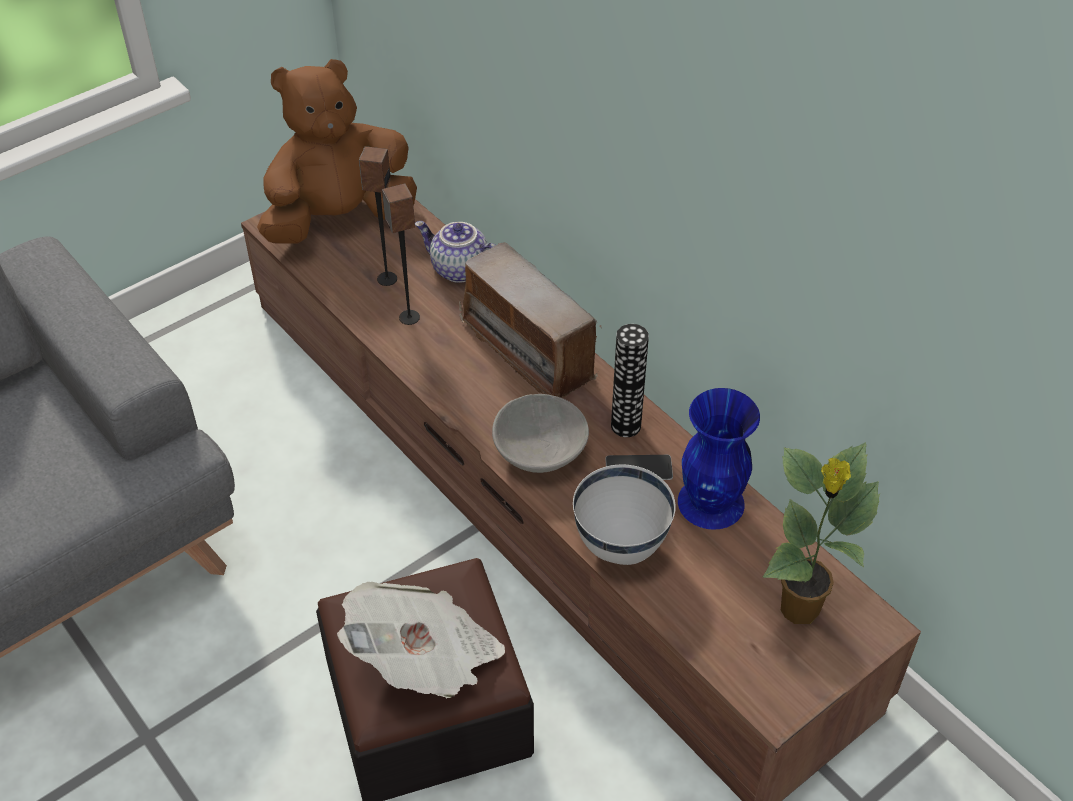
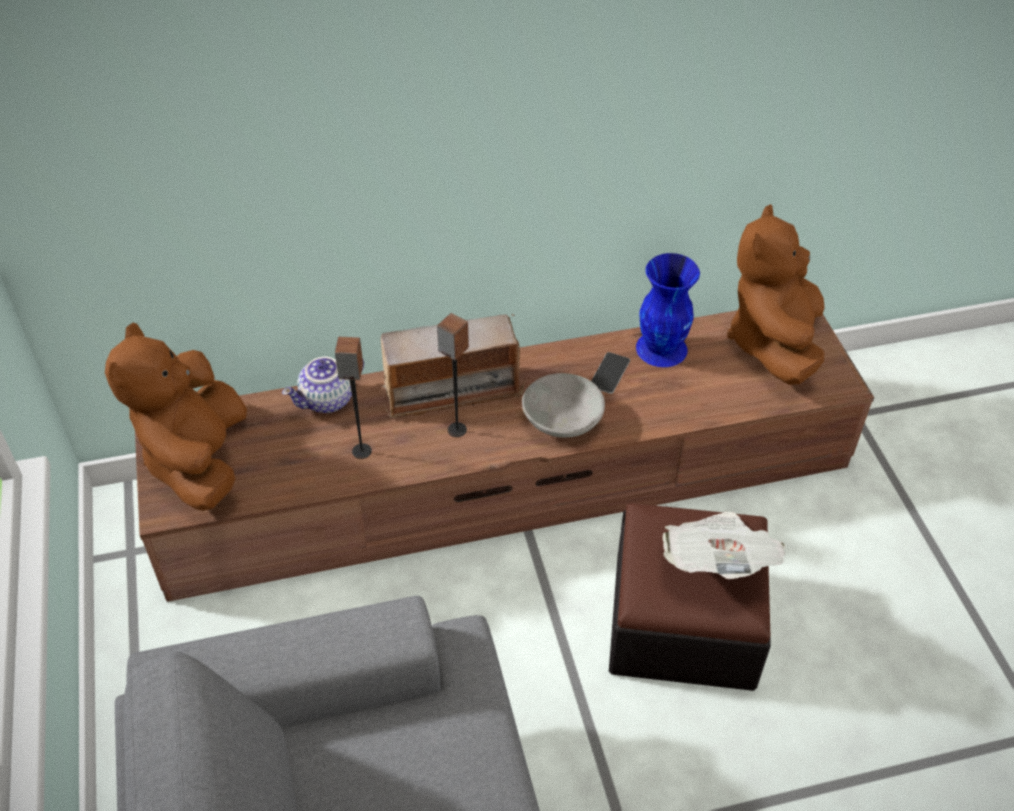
camera: 65 degrees left, 0 degrees up
(386, 279) = (302, 451): speaker -> speaker (456, 430)
(620, 545) = (676, 409): white bowl -> none
(626, 426) = (565, 364): vase -> none
(799, 611) = (773, 343): potted plant -> brown plush toy

